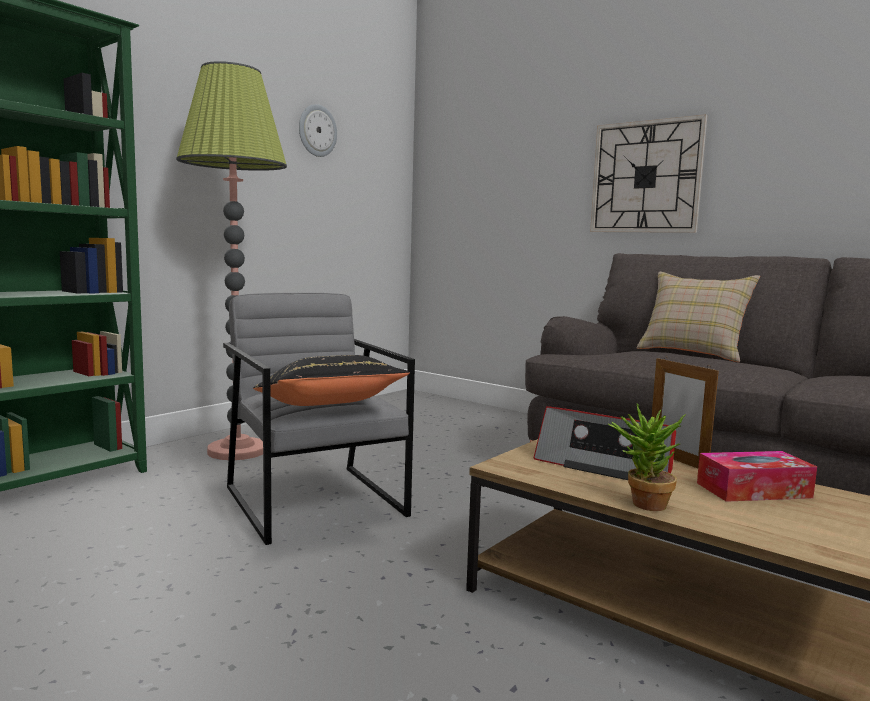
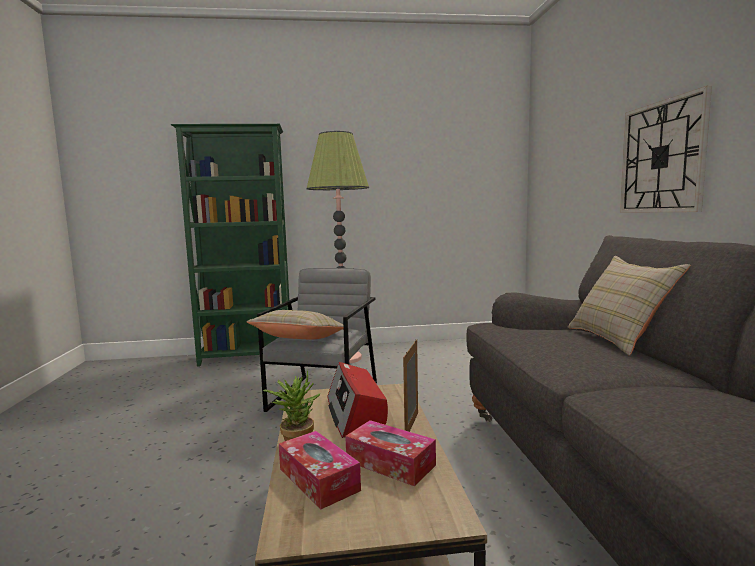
camera: 45 degrees right, 0 degrees up
(317, 131) = (431, 152): wall clock -> none
(328, 407) = (299, 340): black pillow -> beige pillow
(755, 521) = (318, 479): none -> tissue box

